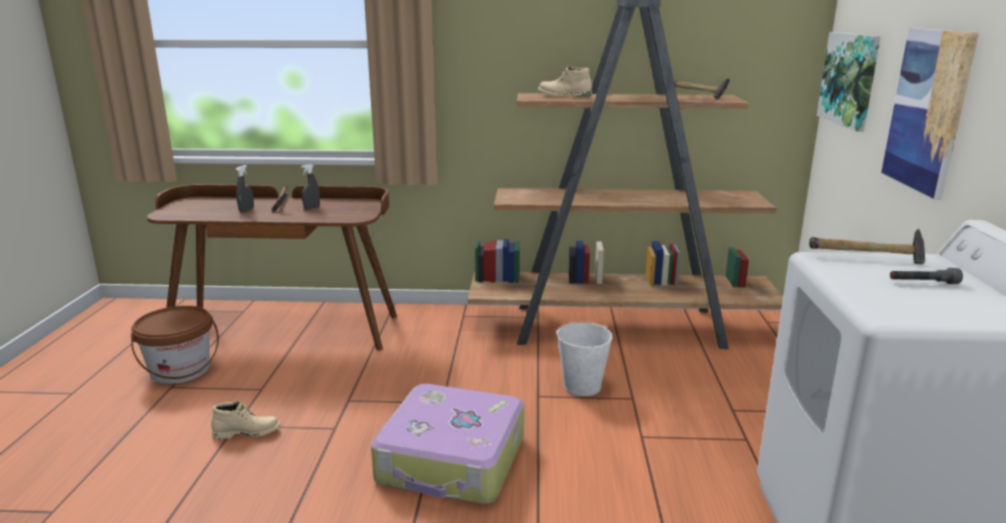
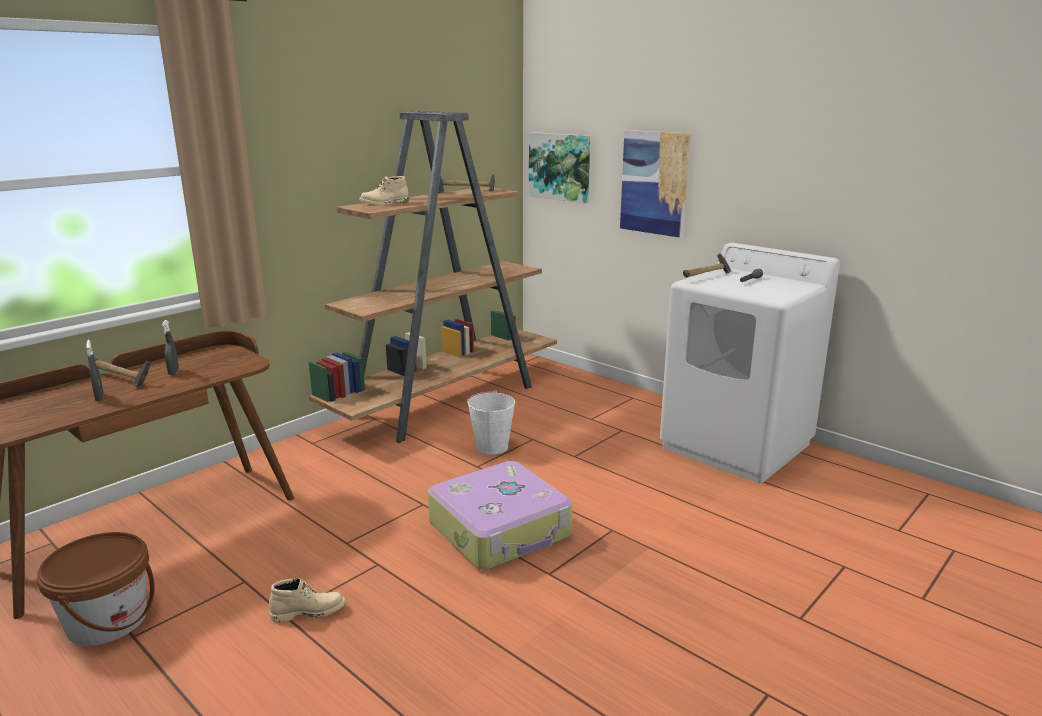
camera: 50 degrees left, 0 degrees up
(247, 432) = (308, 611): beige boot -> beige boot turned 45 degrees clockwise

